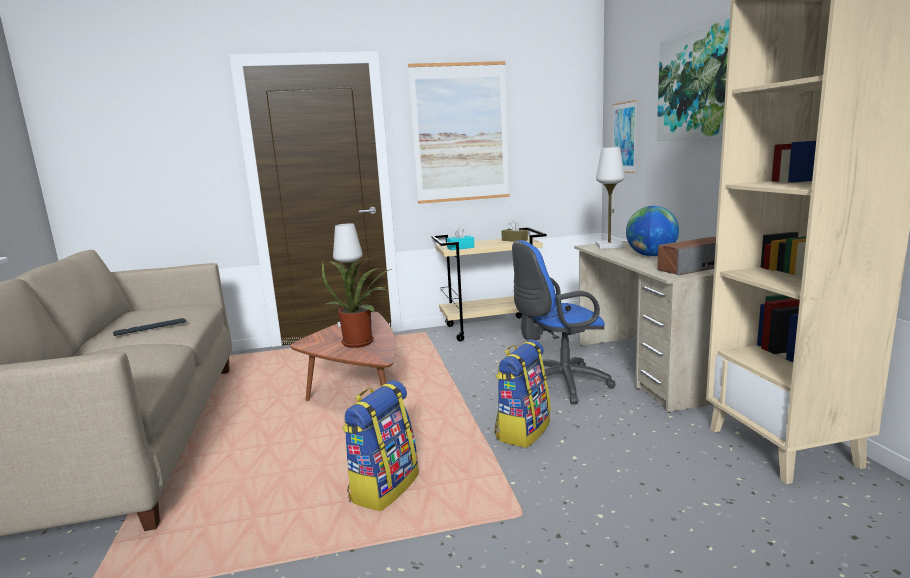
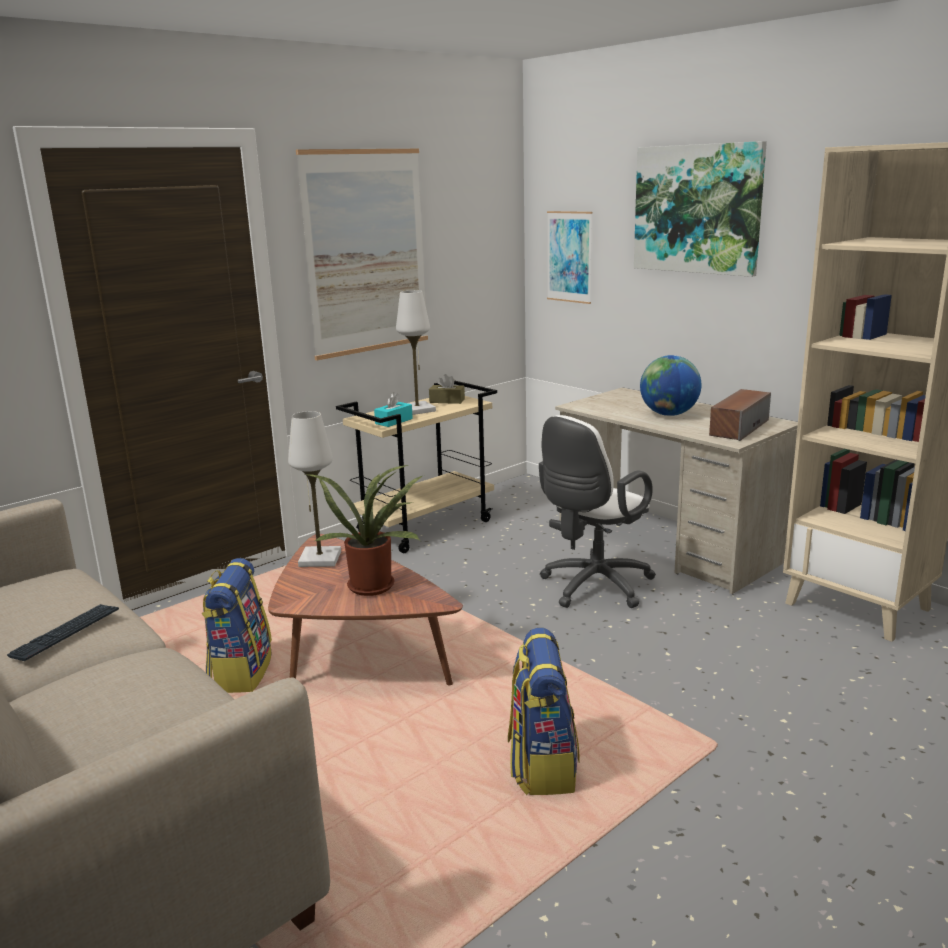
camera: 30 degrees left, 5 degrees up
(522, 430) = (615, 653): backpack -> backpack (240, 672)
(559, 385) = (592, 587): blue office chair -> white office chair
(609, 246) = (598, 403): white table lamp -> white table lamp (417, 410)

